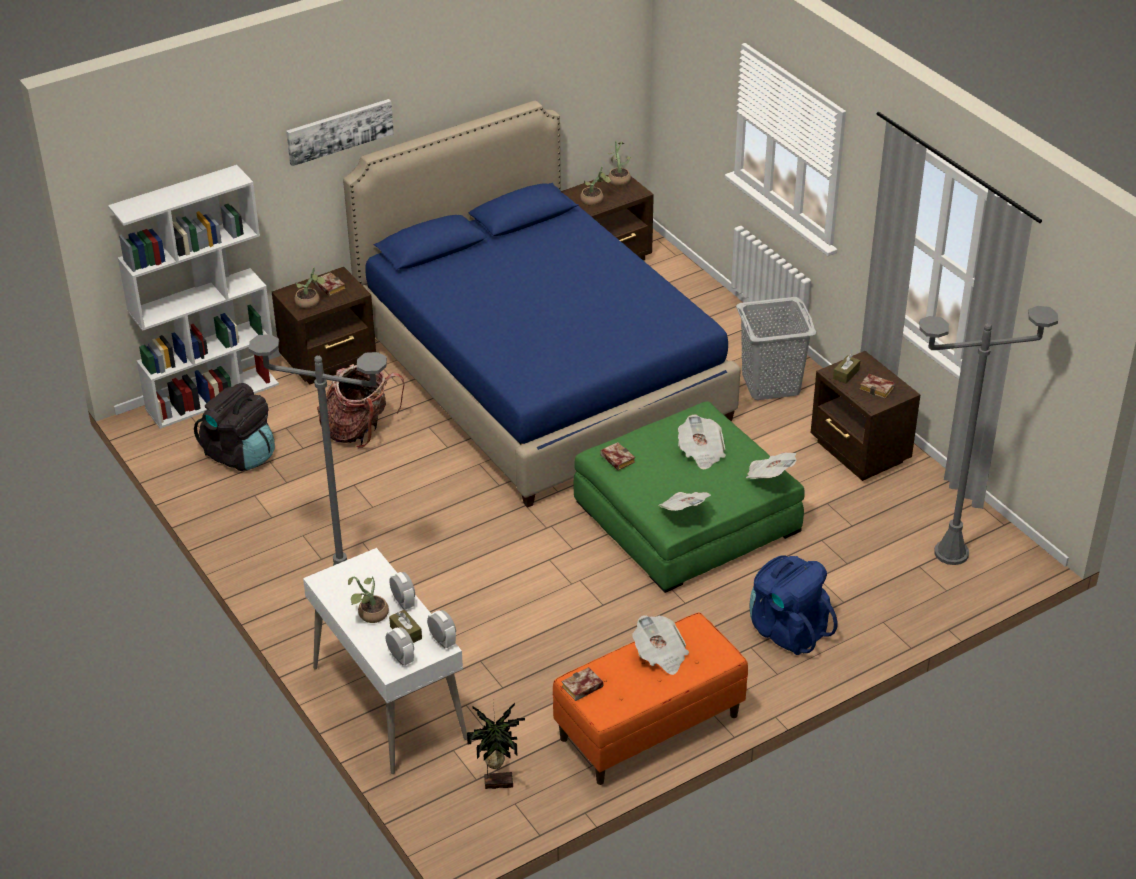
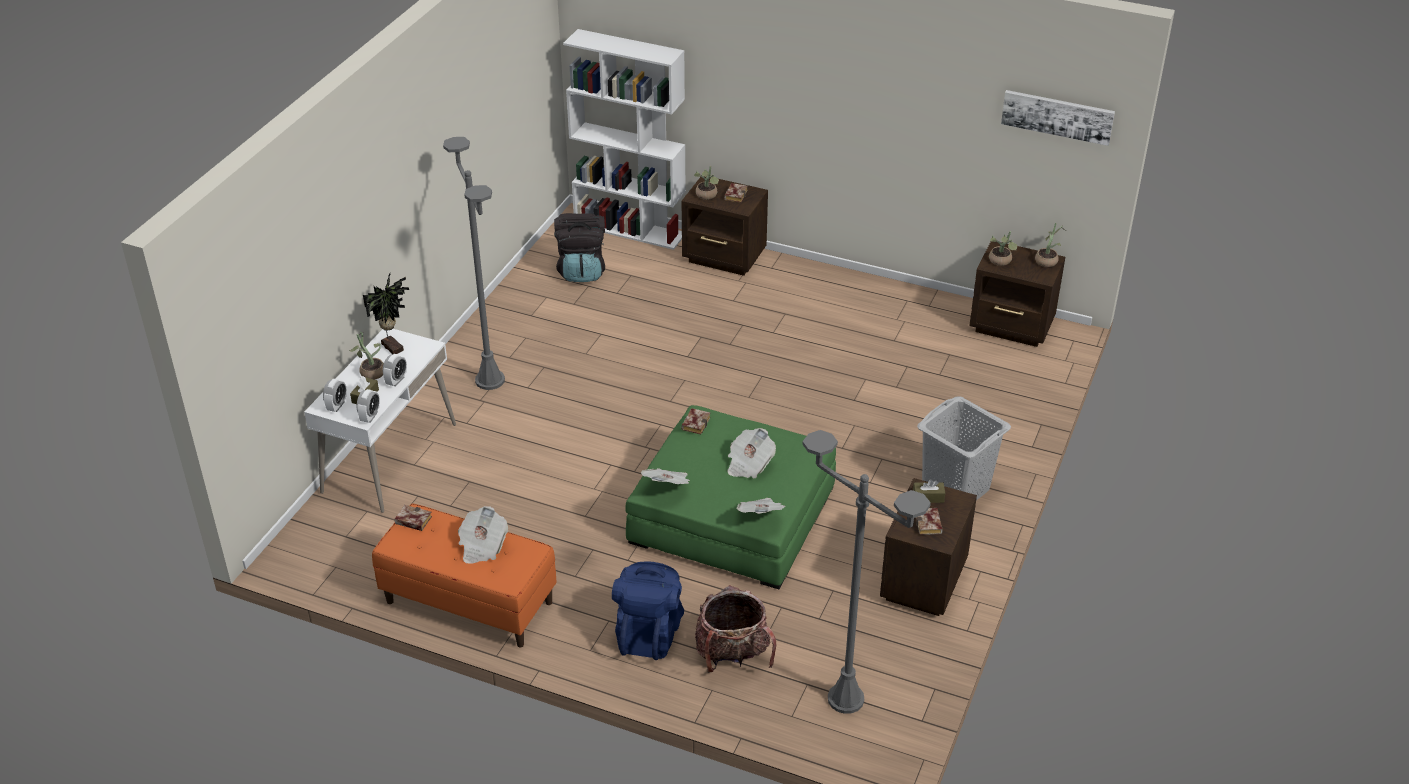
camera: 55 degrees right, 0 degrees up
(339, 131) = (782, 69): picture -> picture (1057, 116)
(359, 430) = (662, 308): backpack -> backpack (733, 655)
(497, 781) = (351, 548): potted plant -> potted plant (393, 346)
(540, 375) = (822, 361): blue bed -> none

